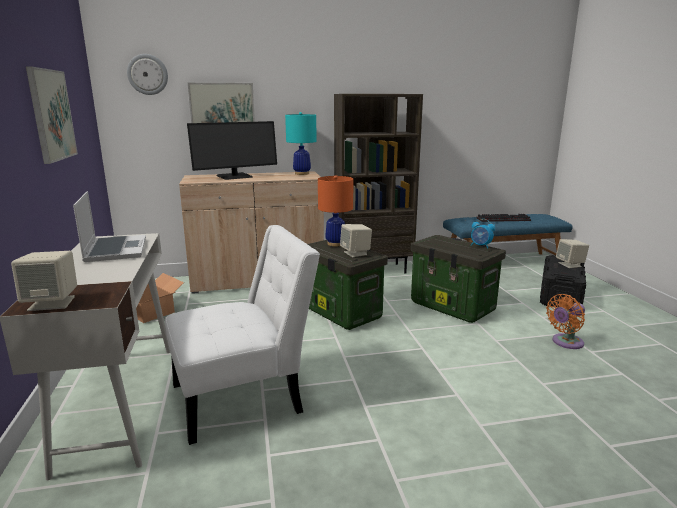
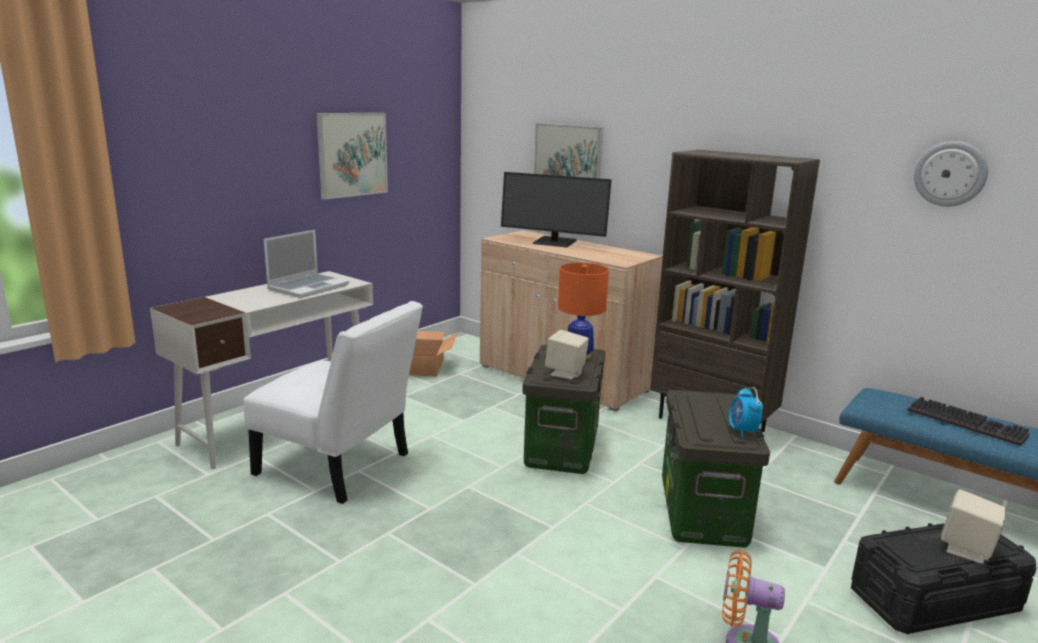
camera: 50 degrees right, 0 degrees up
(52, 303) = (182, 310): beige speaker -> none
(147, 74) = (504, 112): wall clock -> wall clock (950, 174)
(302, 173) = (633, 255): turquoise table lamp -> none

